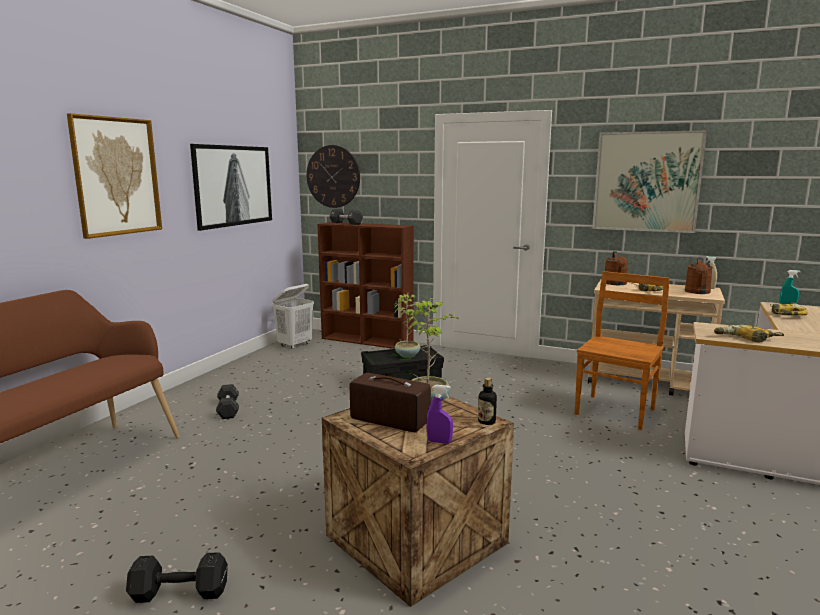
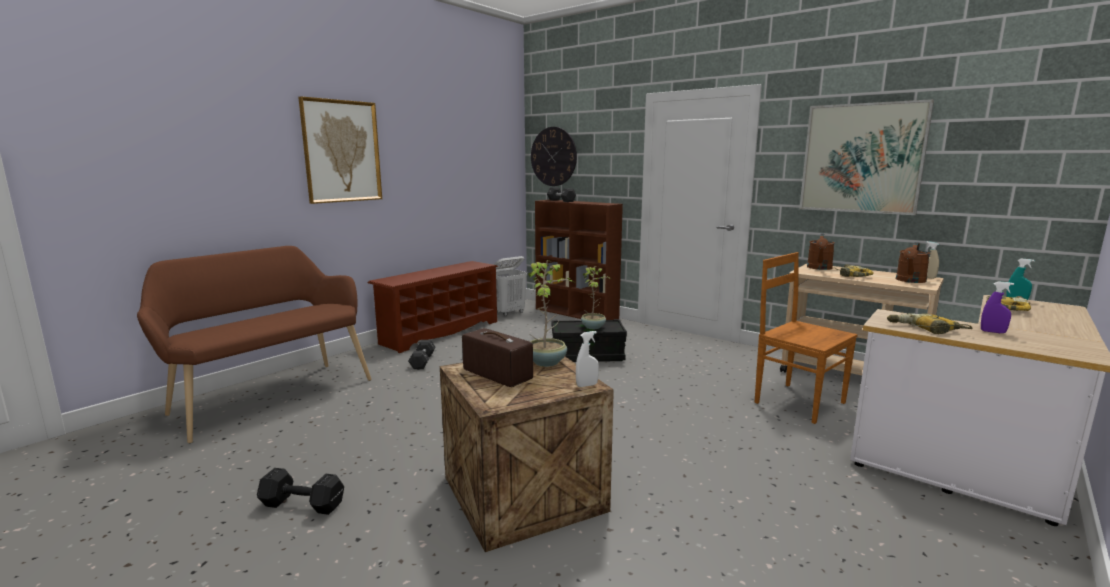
camera: 15 degrees right, 0 degrees up
(229, 373) = (440, 332): none -> brown shoe rack
(233, 185) = (455, 163): picture -> none
(439, 442) = (526, 397): purple spray bottle -> purple spray bottle (993, 332)
(486, 421) = (587, 385): bottle -> white spray bottle
(615, 411) = (797, 401): brown chair -> brown chair turned 90 degrees counterclockwise

